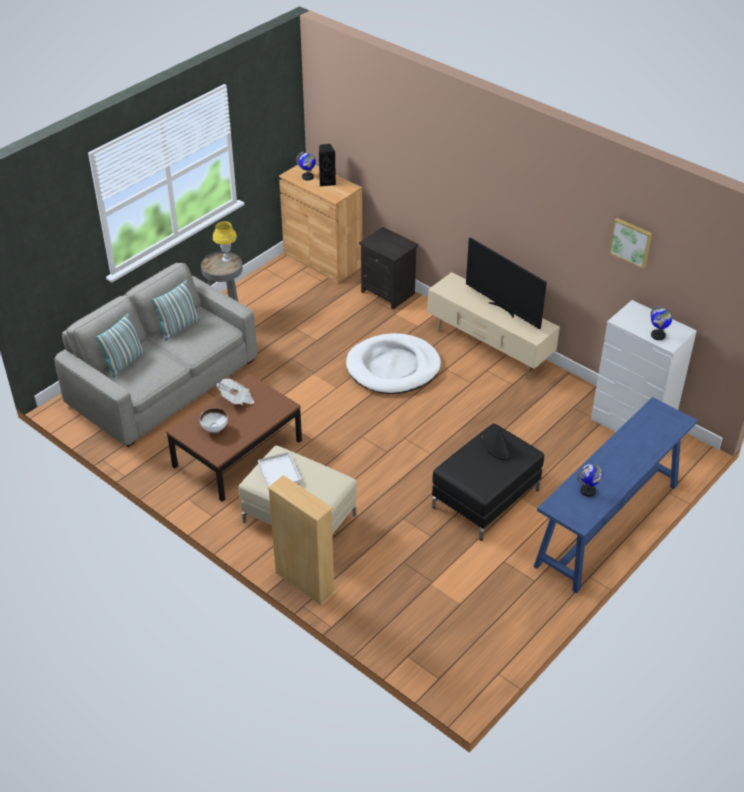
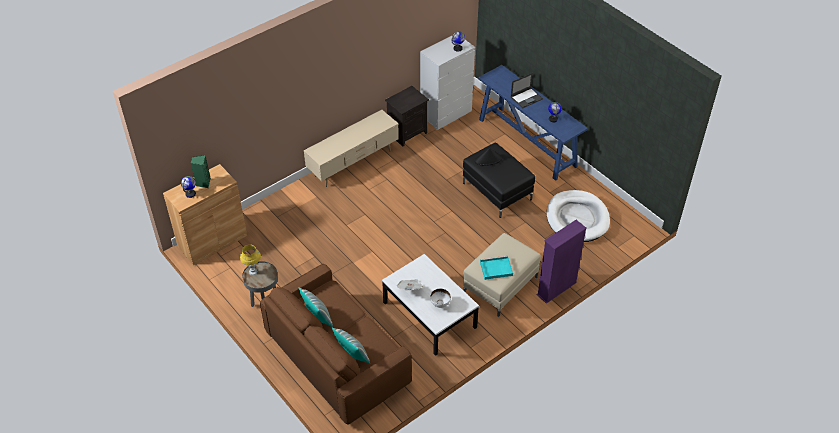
camera: 80 degrees left, 5 degrees up
(163, 382) = (336, 357): grey sofa -> brown sofa
(237, 453) = (429, 315): brown coffee table -> white coffee table
(279, 473) = (495, 269): white tray -> turquoise tray
(305, 583) = (556, 289): beige bookcase -> purple bookcase
(327, 182) = (203, 183): black speaker -> green speaker
(389, 293) = (271, 207): black nightstand -> black nightstand (407, 132)
(393, 367) = (359, 217): white dog bed -> white dog bed (577, 218)
(503, 309) = (355, 131): television -> none
(627, 455) = (526, 98): none -> laptop
(631, 242) = (411, 21): picture -> none

